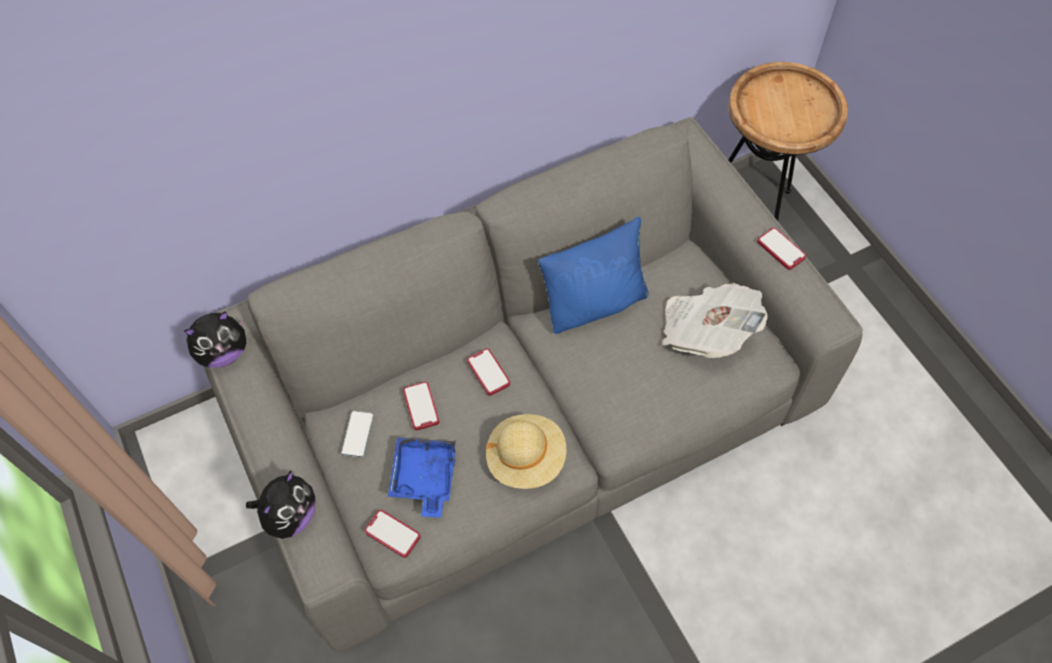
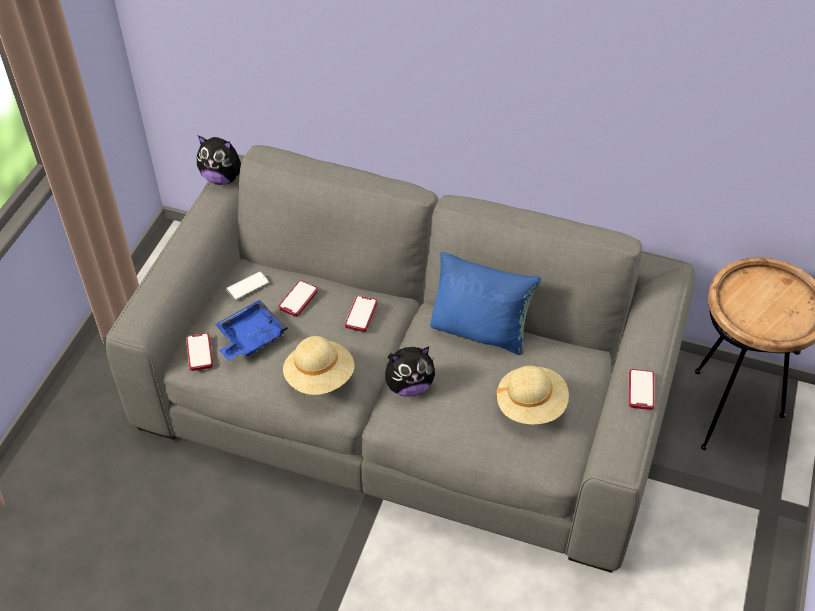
camera: 45 degrees right, 10 degrees down
(290, 515) = (151, 286): plush toy -> plush toy (409, 386)
(706, 331) = (531, 405): newspaper -> beige hat

